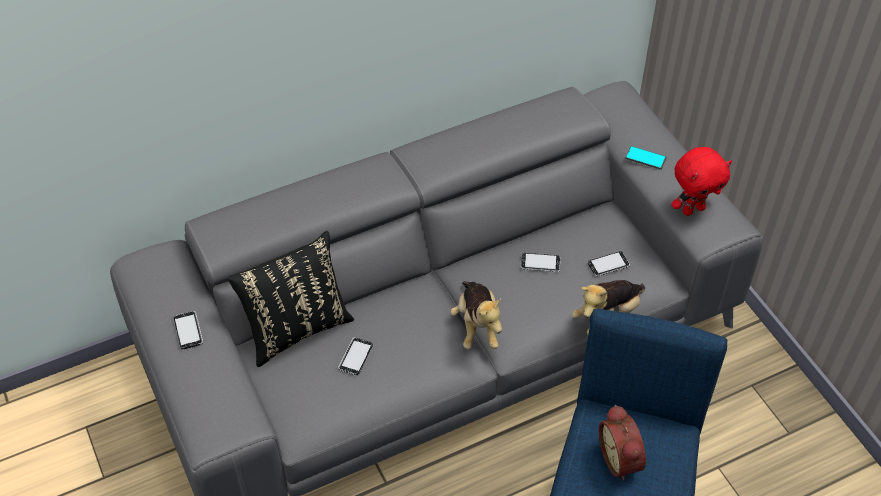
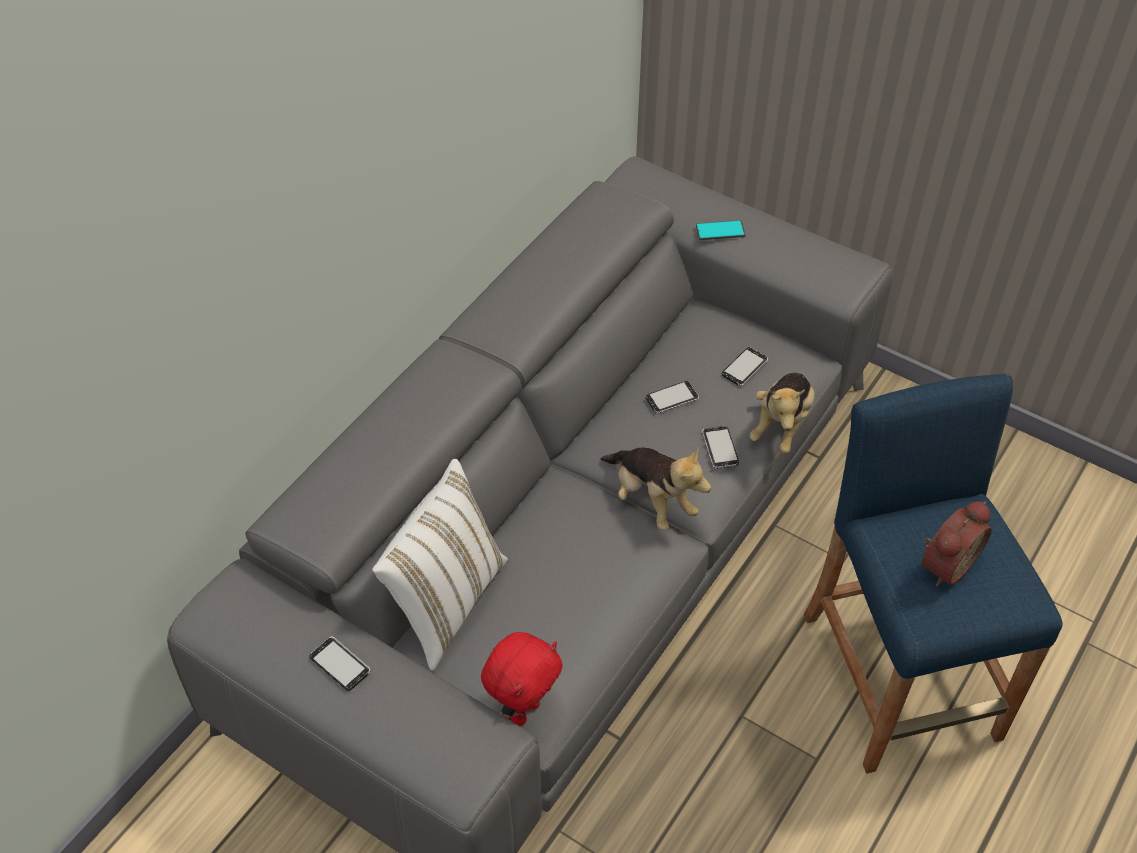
camera: 30 degrees left, 0 degrees up
(296, 329) = (446, 603): black pillow -> white pillow
(355, 357) = (542, 601): phone -> phone (720, 448)
(622, 459) = (945, 563): alarm clock -> alarm clock turned 90 degrees counterclockwise
(693, 209) = (808, 265): red plush toy -> red plush toy (523, 710)

